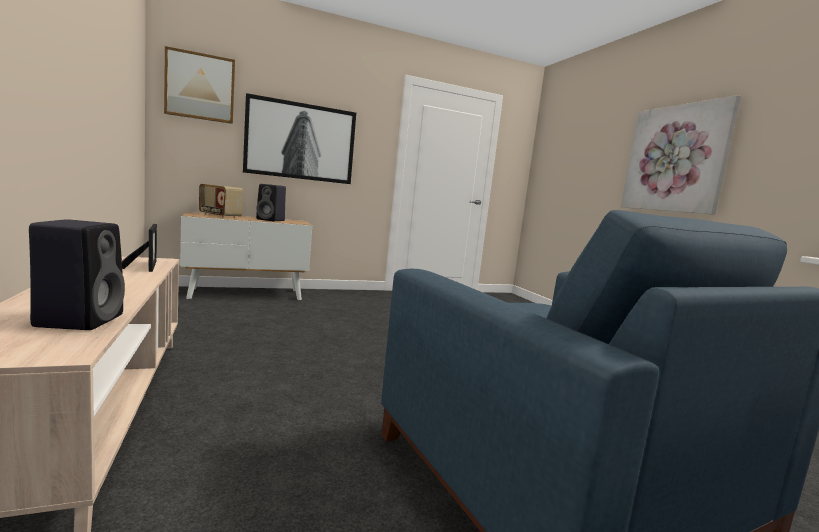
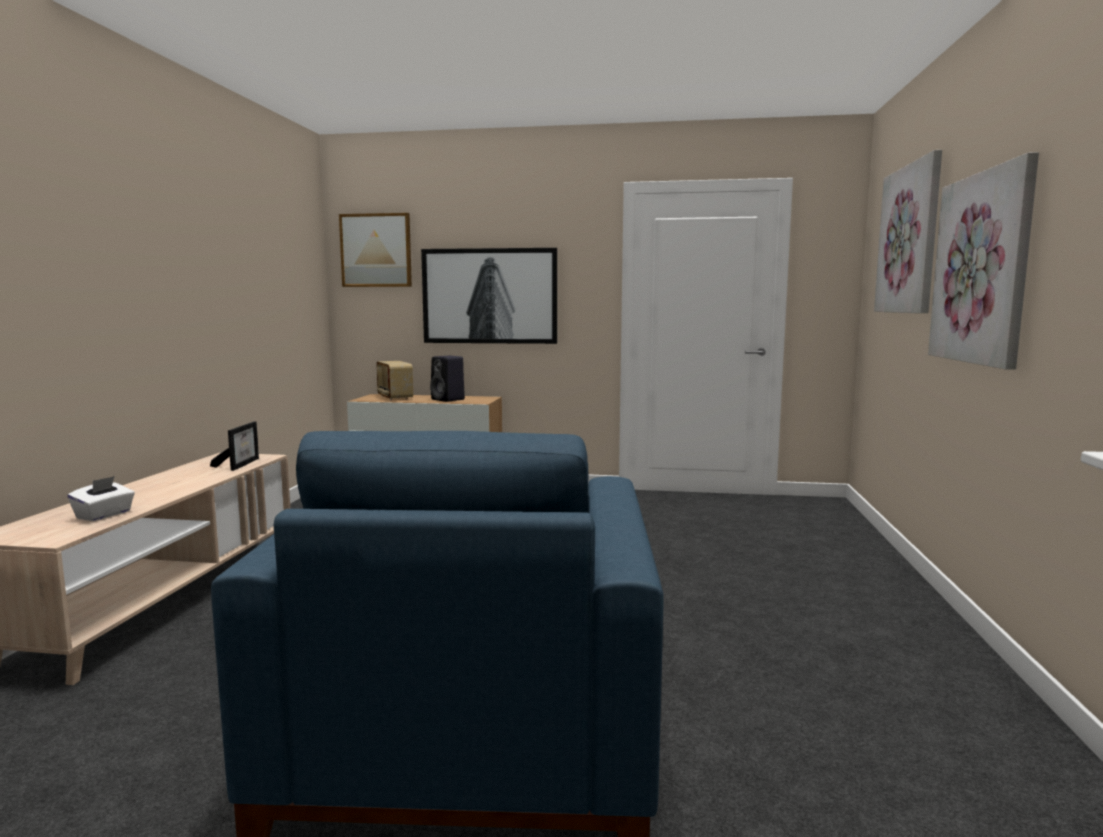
camera: 30 degrees right, 0 degrees up
(80, 320) = (104, 515): black speaker -> white tissue box
(589, 141) = (908, 240): none -> picture

